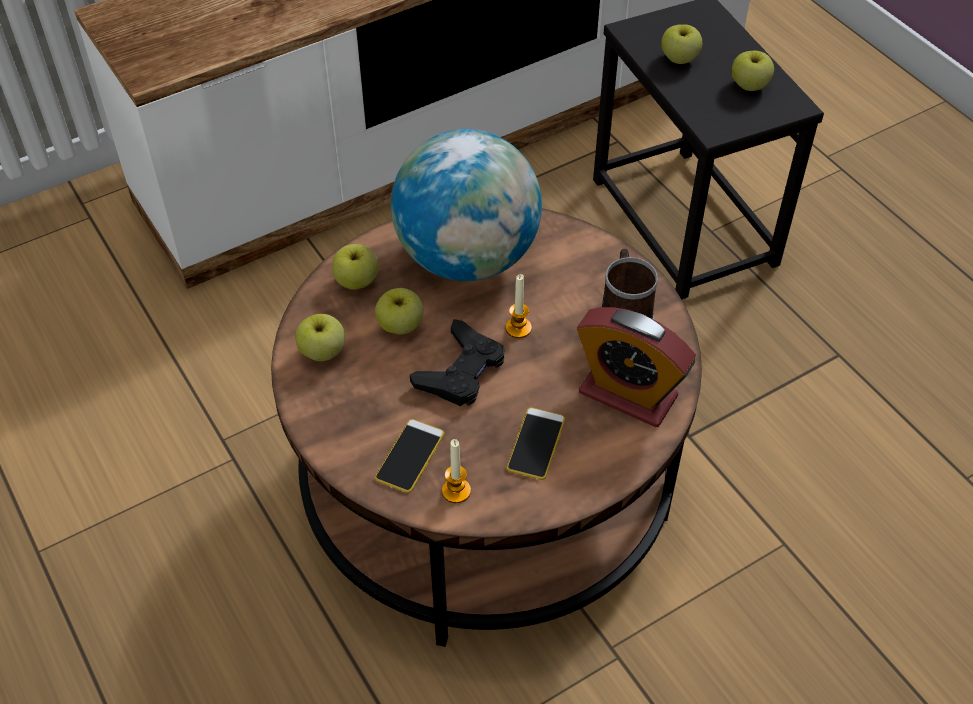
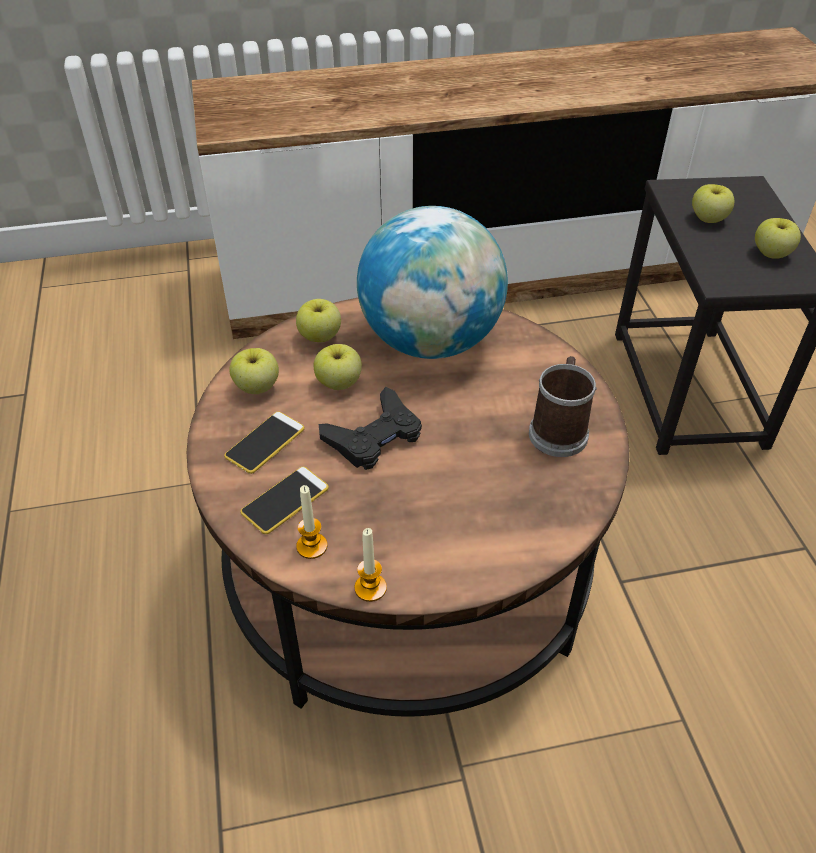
camera: 20 degrees right, 5 degrees down
(518, 328) = (448, 413): candle -> candle (370, 588)
(536, 444) = (413, 524): phone -> phone (265, 443)
(628, 394) = (530, 503): alarm clock -> none

